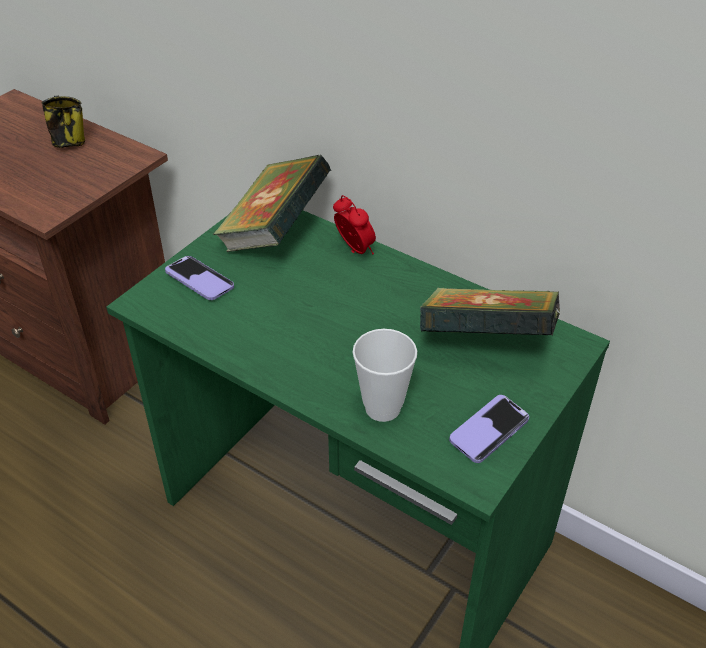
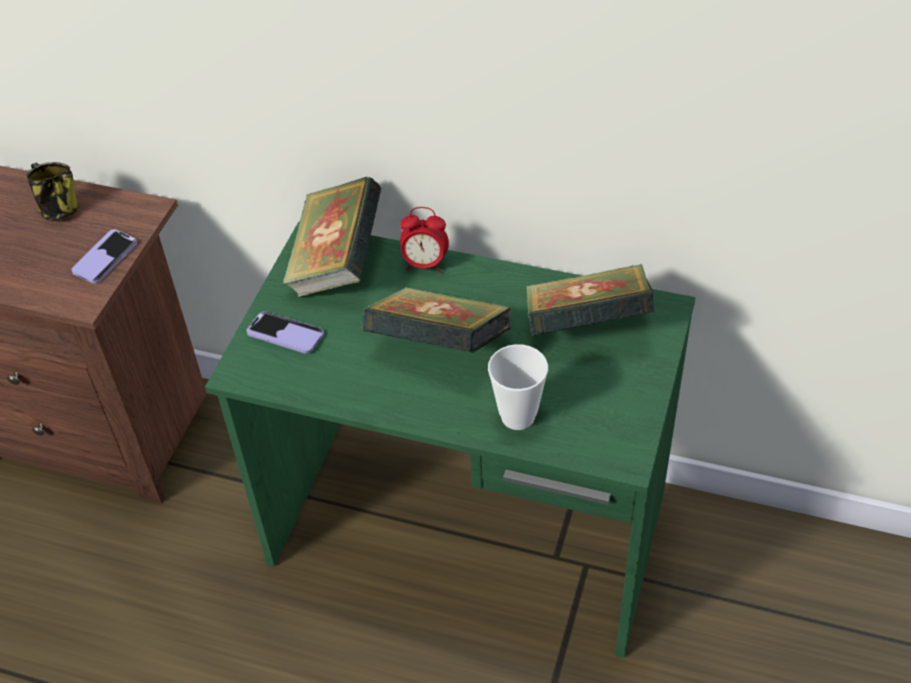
camera: 15 degrees left, 5 degrees up
(335, 324) = (439, 346): none -> book
(354, 251) = (425, 264): alarm clock -> alarm clock turned 150 degrees clockwise
(489, 430) = (619, 411): phone -> phone (105, 258)

